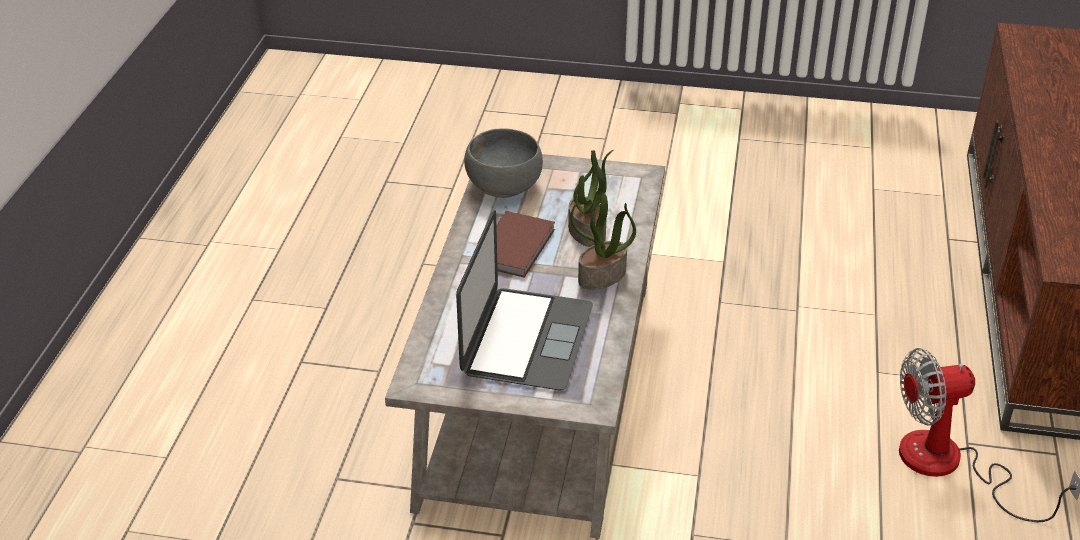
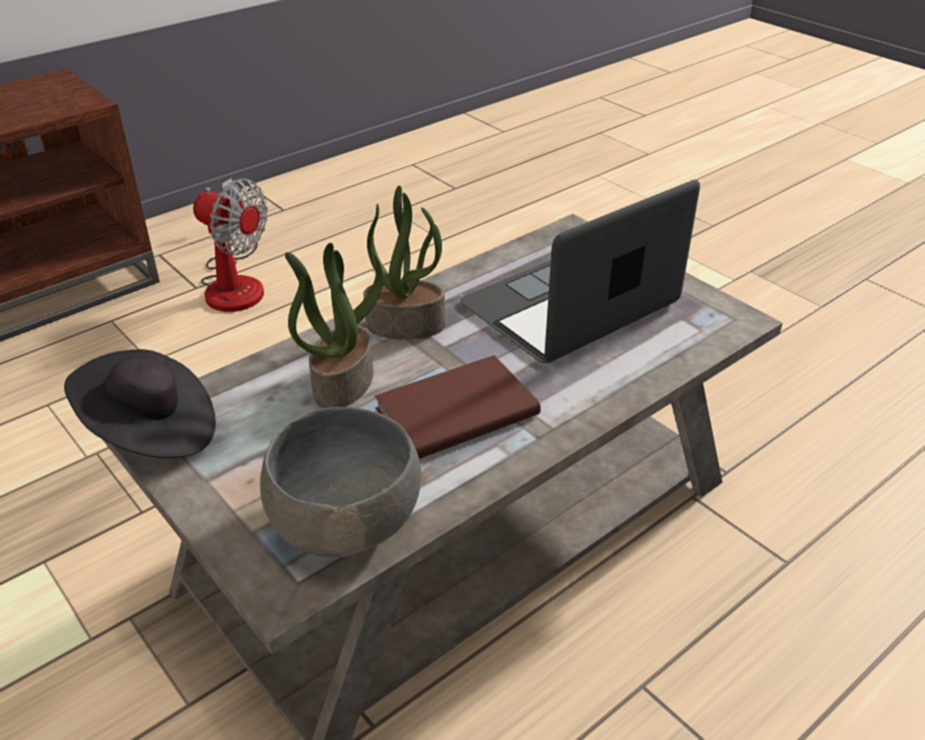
camera: 140 degrees left, 0 degrees up
(634, 174) = (151, 431): none -> black hat

